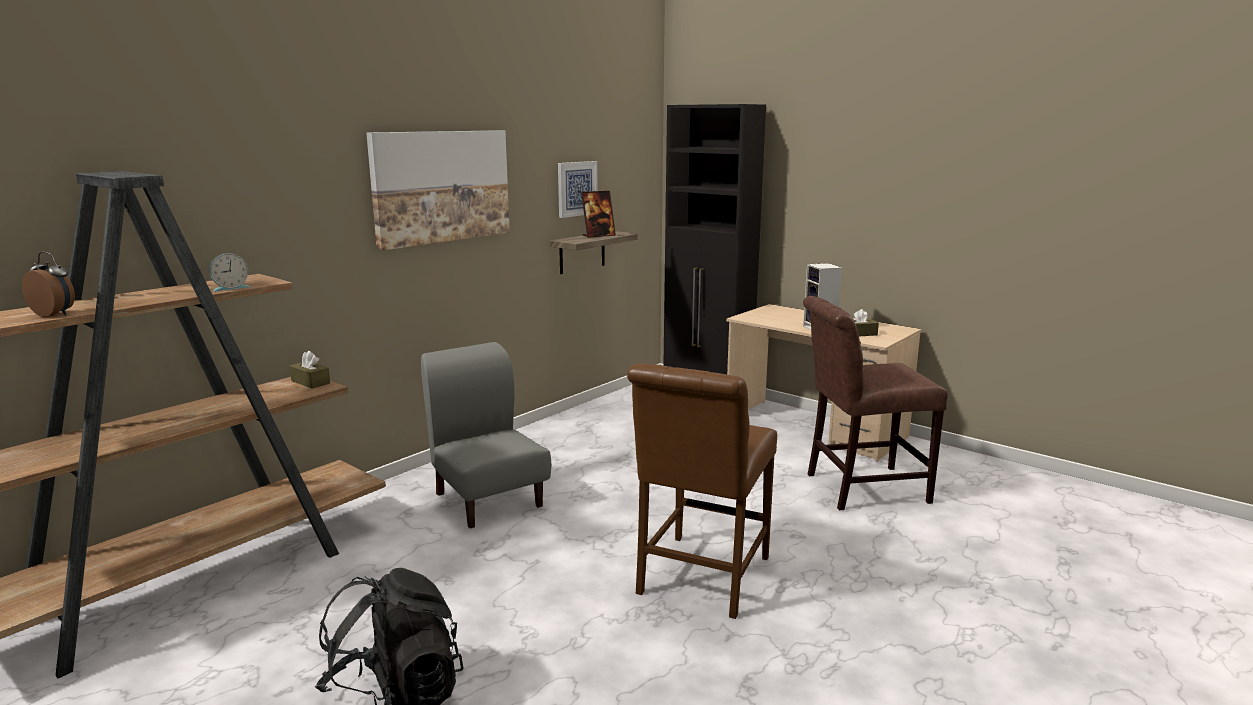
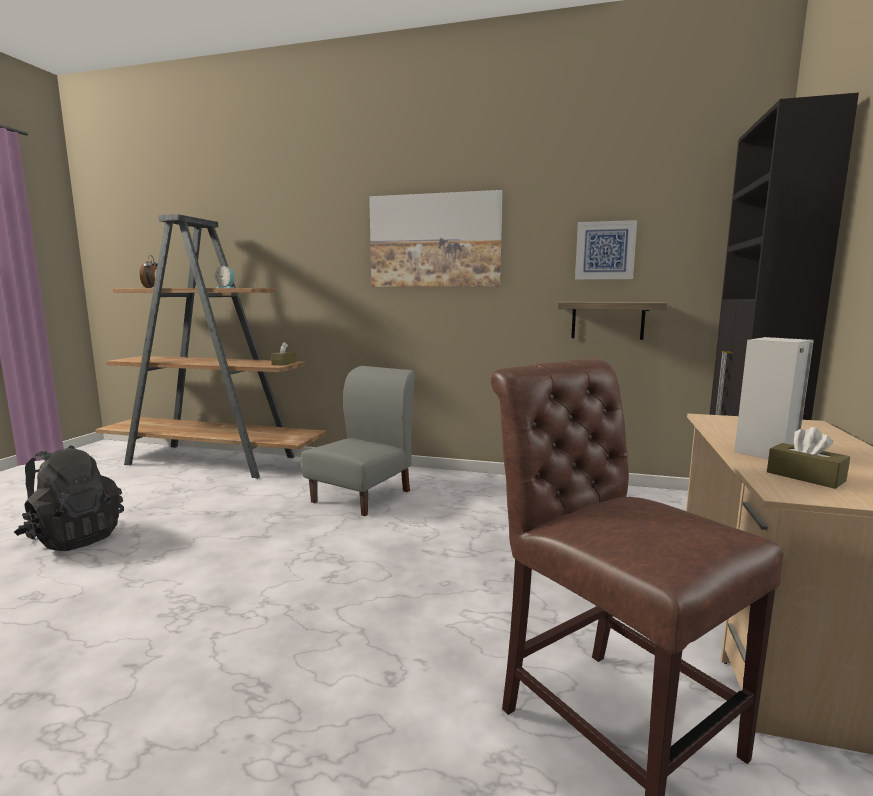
camera: 65 degrees right, 5 degrees down
(598, 235) = (616, 301): picture frame -> none
(700, 579) = (253, 622): brown chair -> none

